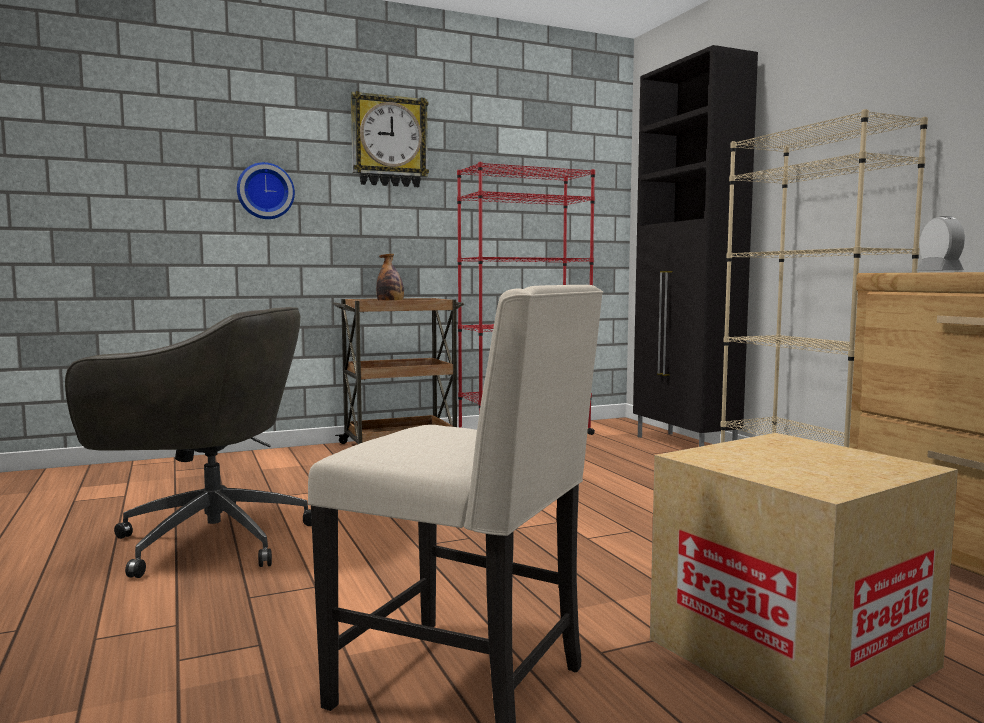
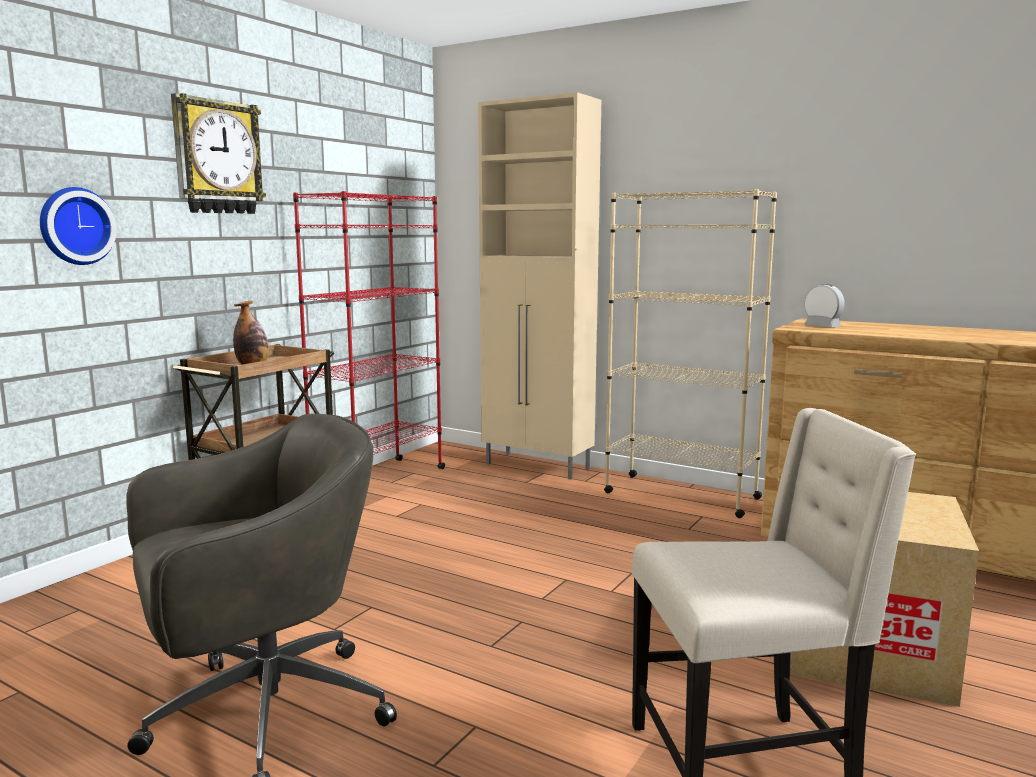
camera: 35 degrees left, 5 degrees up
(685, 445) = (538, 466): black cabinet -> beige cabinet

